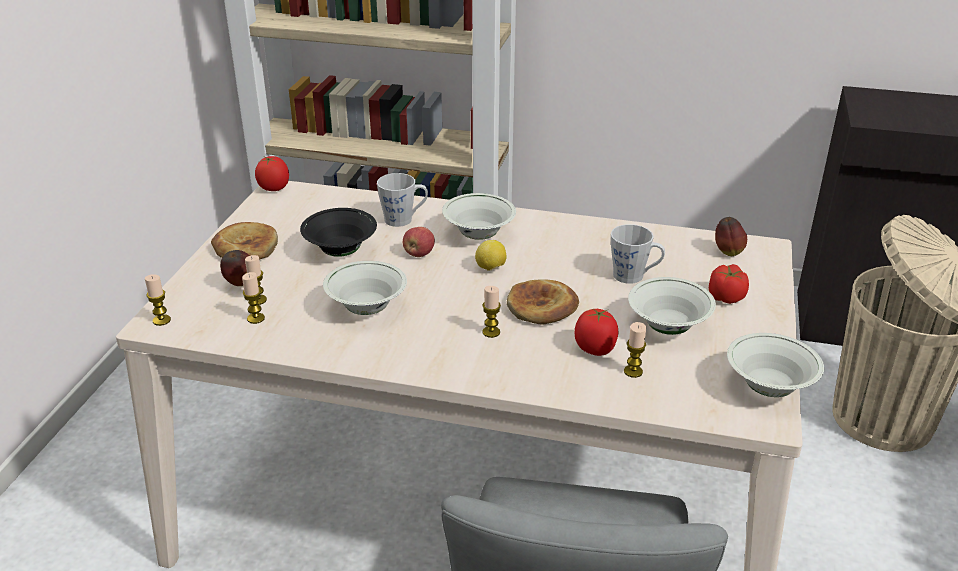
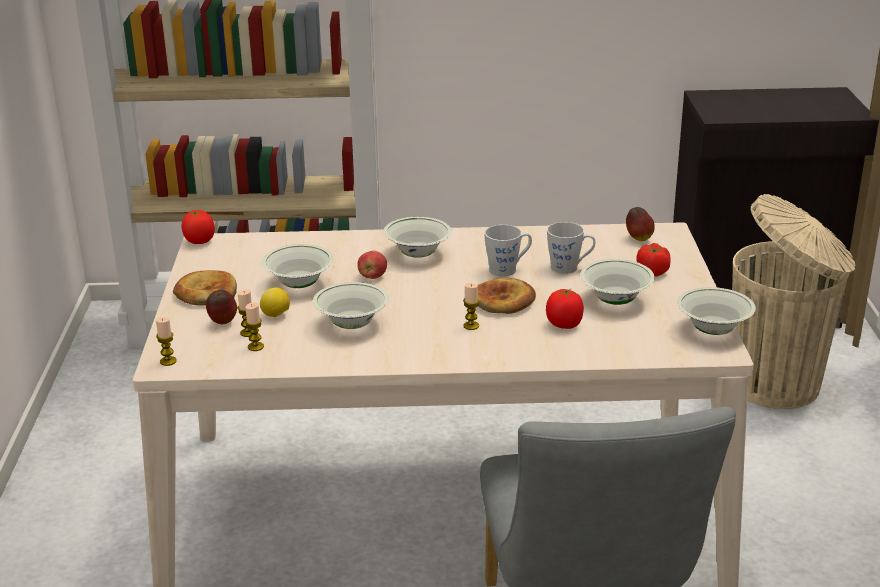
camera: 15 degrees left, 5 degrees down
(341, 251) = (299, 284): black bowl -> white bowl
(404, 219) = (341, 251): grey mug -> grey mug (508, 269)
(491, 268) = (443, 279): lemon -> lemon (276, 315)
(633, 371) = (602, 336): candle -> none

